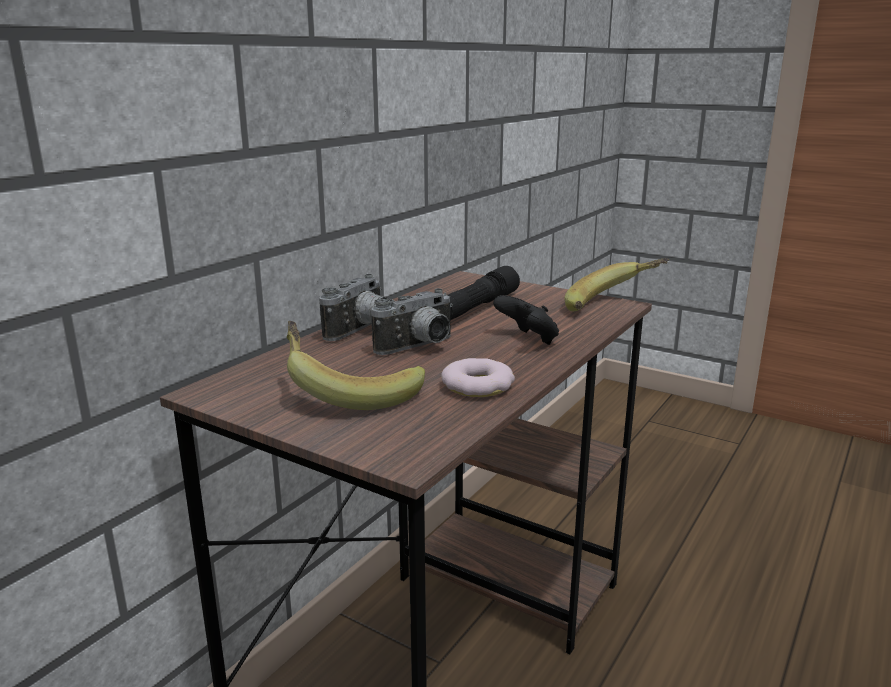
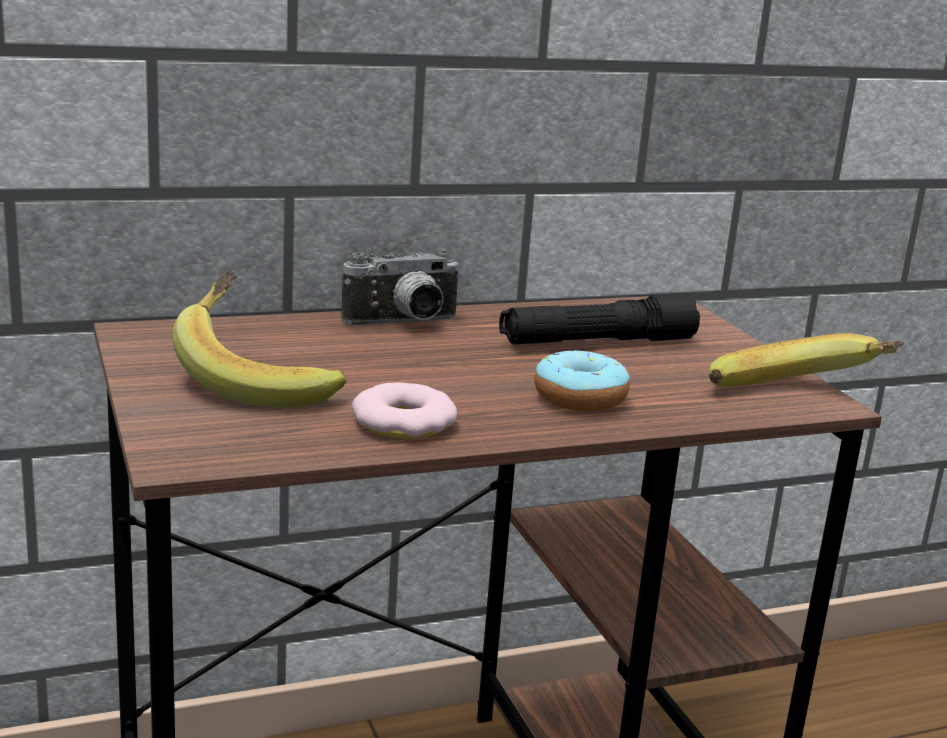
camera: 35 degrees right, 0 degrees up
(419, 347) = (428, 362): camera -> none
(528, 340) = (579, 398): black game controller -> donut

